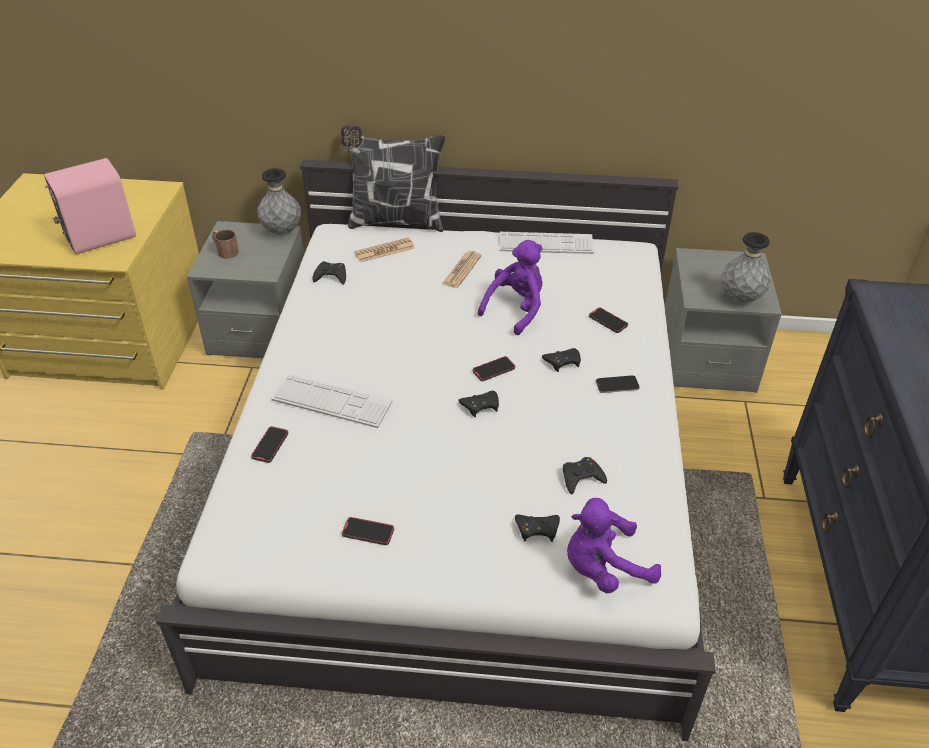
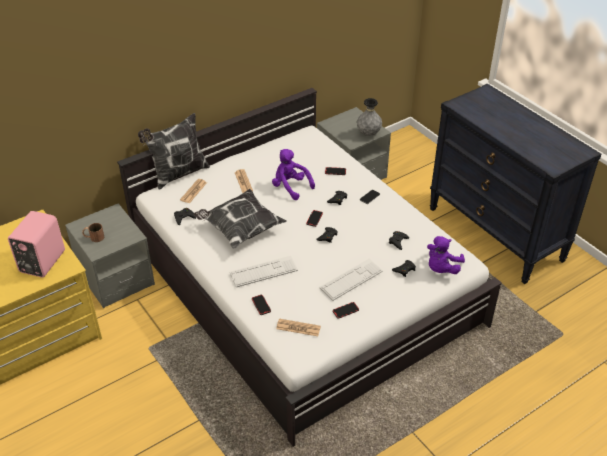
camera: 40 degrees left, 0 degrees up
(272, 511) = (298, 328): none -> newspaper
(282, 231) = (112, 211): grey vase -> none
(378, 328) = (240, 229): none -> pillow
(516, 309) = (290, 187): purple plush toy -> purple plush toy turned 45 degrees counterclockwise
(546, 244) = (266, 149): keyboard -> keyboard (351, 280)

